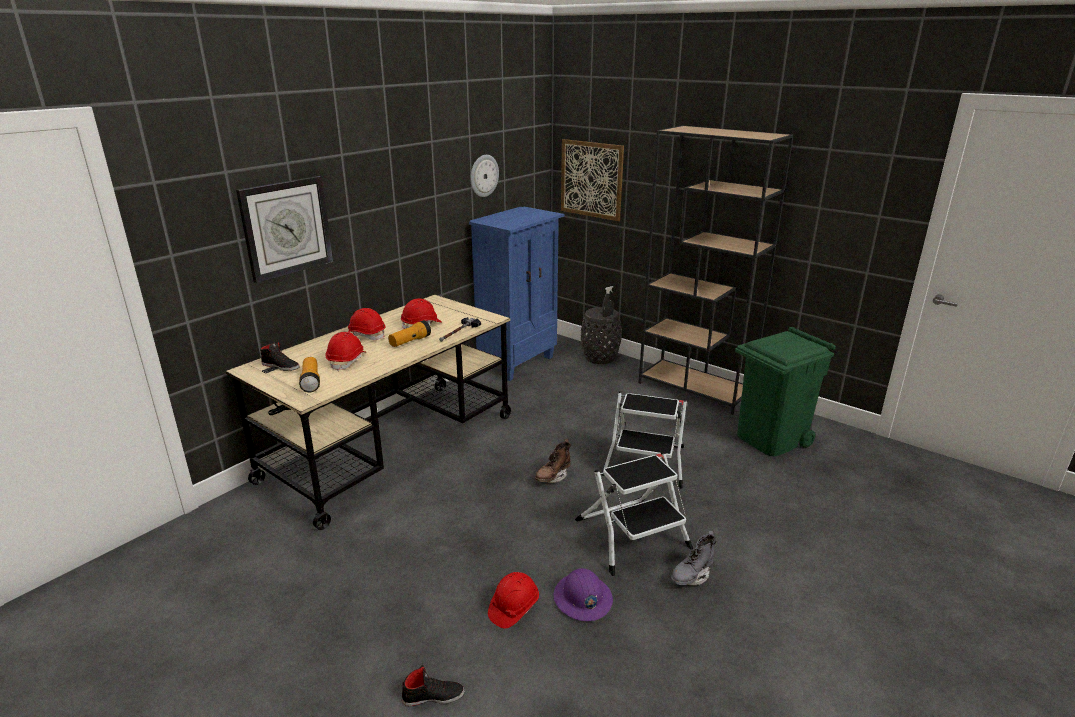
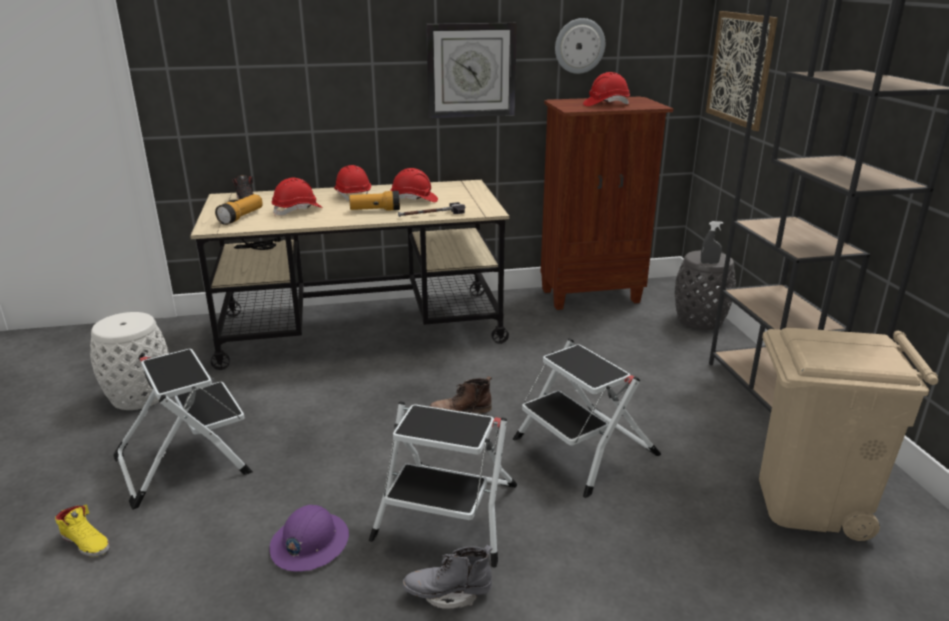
camera: 40 degrees right, 0 degrees up
(285, 583) = (139, 396): none -> white stool
(286, 227) = (290, 63): wall clock -> wall clock (471, 70)
(411, 603) = (184, 460): none -> step ladder
(433, 696) = (86, 542): black shoe -> yellow shoe
(513, 608) = (244, 513): red hard hat -> red hard hat (605, 104)
(518, 364) = (591, 297): blue cabinet -> brown cabinet
(771, 439) = (809, 503): green trash can -> beige trash can

